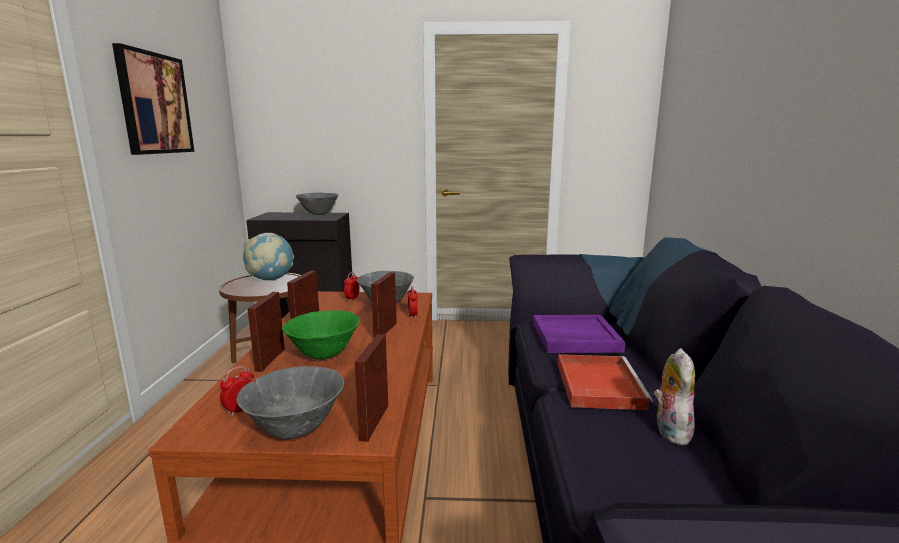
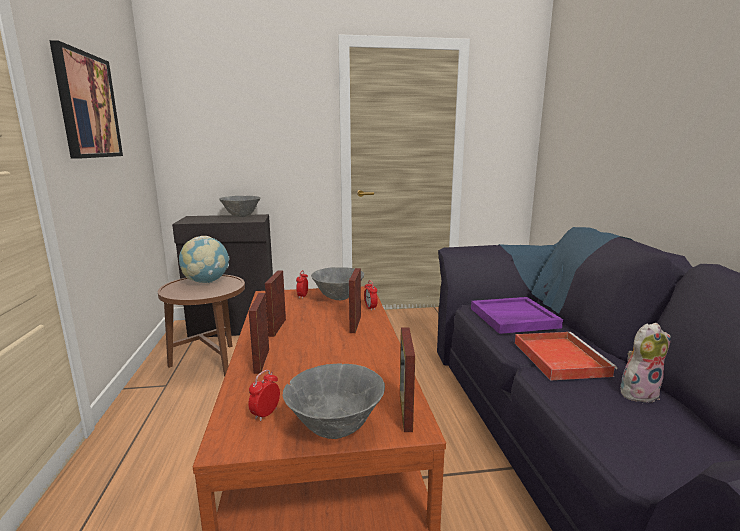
camera: 10 degrees left, 0 degrees up
(324, 355) = (312, 352): green bowl -> none
(669, 430) = (638, 392): plush toy -> plush toy turned 75 degrees clockwise

